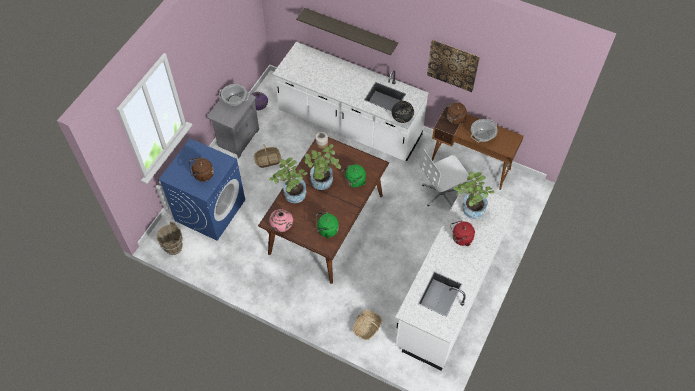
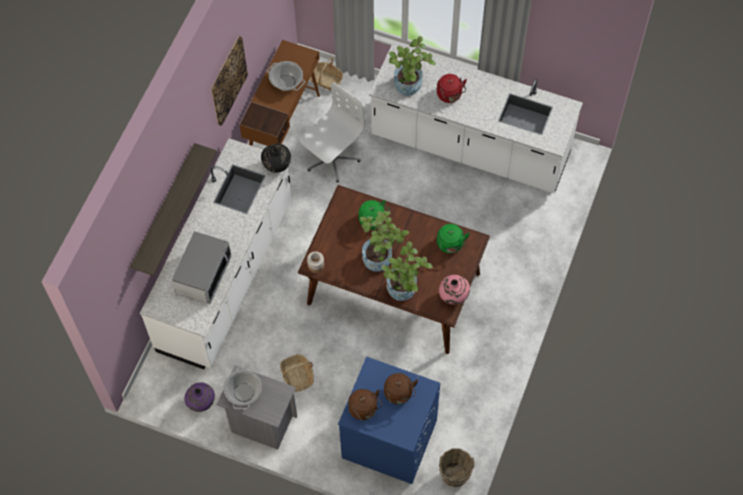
camera: 95 degrees left, 5 degrees up
(318, 74) = (203, 275): none -> microwave
(367, 327) = (531, 229): basket -> basket (325, 80)
(442, 193) = (332, 159): white office chair -> white office chair turned 105 degrees counterclockwise
(454, 119) = (262, 113): brown kettle -> brown kettle (364, 410)

